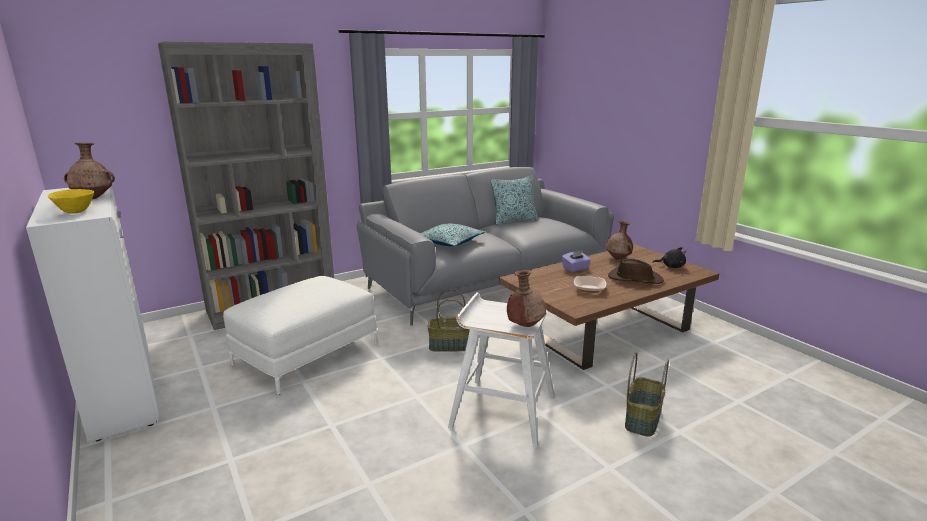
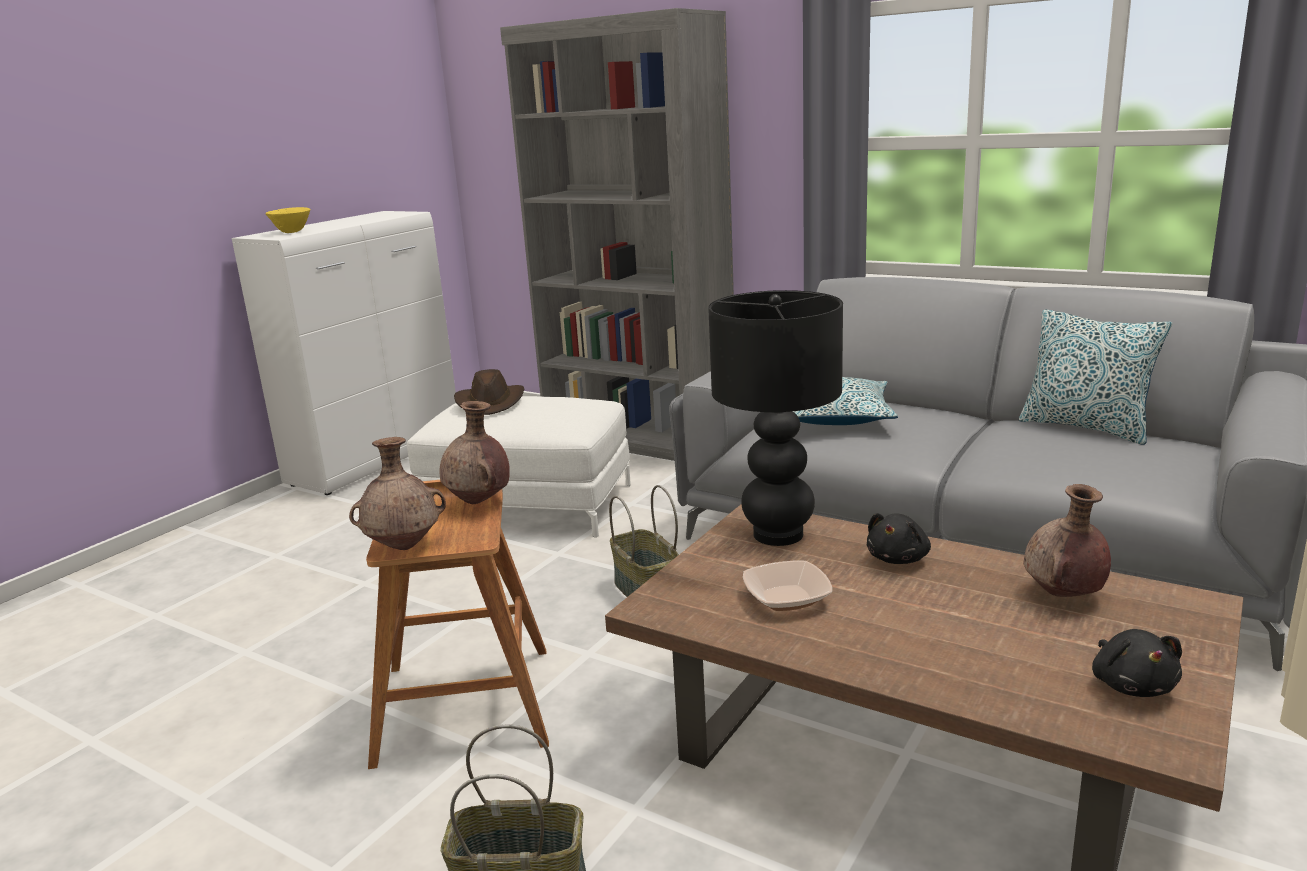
camera: 65 degrees right, 0 degrees up
(94, 198) = (355, 223): brown vase -> brown vase (479, 501)
(502, 410) = (465, 702): white stool -> brown stool
(537, 278) = (779, 534): none -> black table lamp
(575, 268) = (899, 558): purple tissue box -> black plush toy
(634, 279) = (936, 642): brown hat -> brown hat (490, 403)

